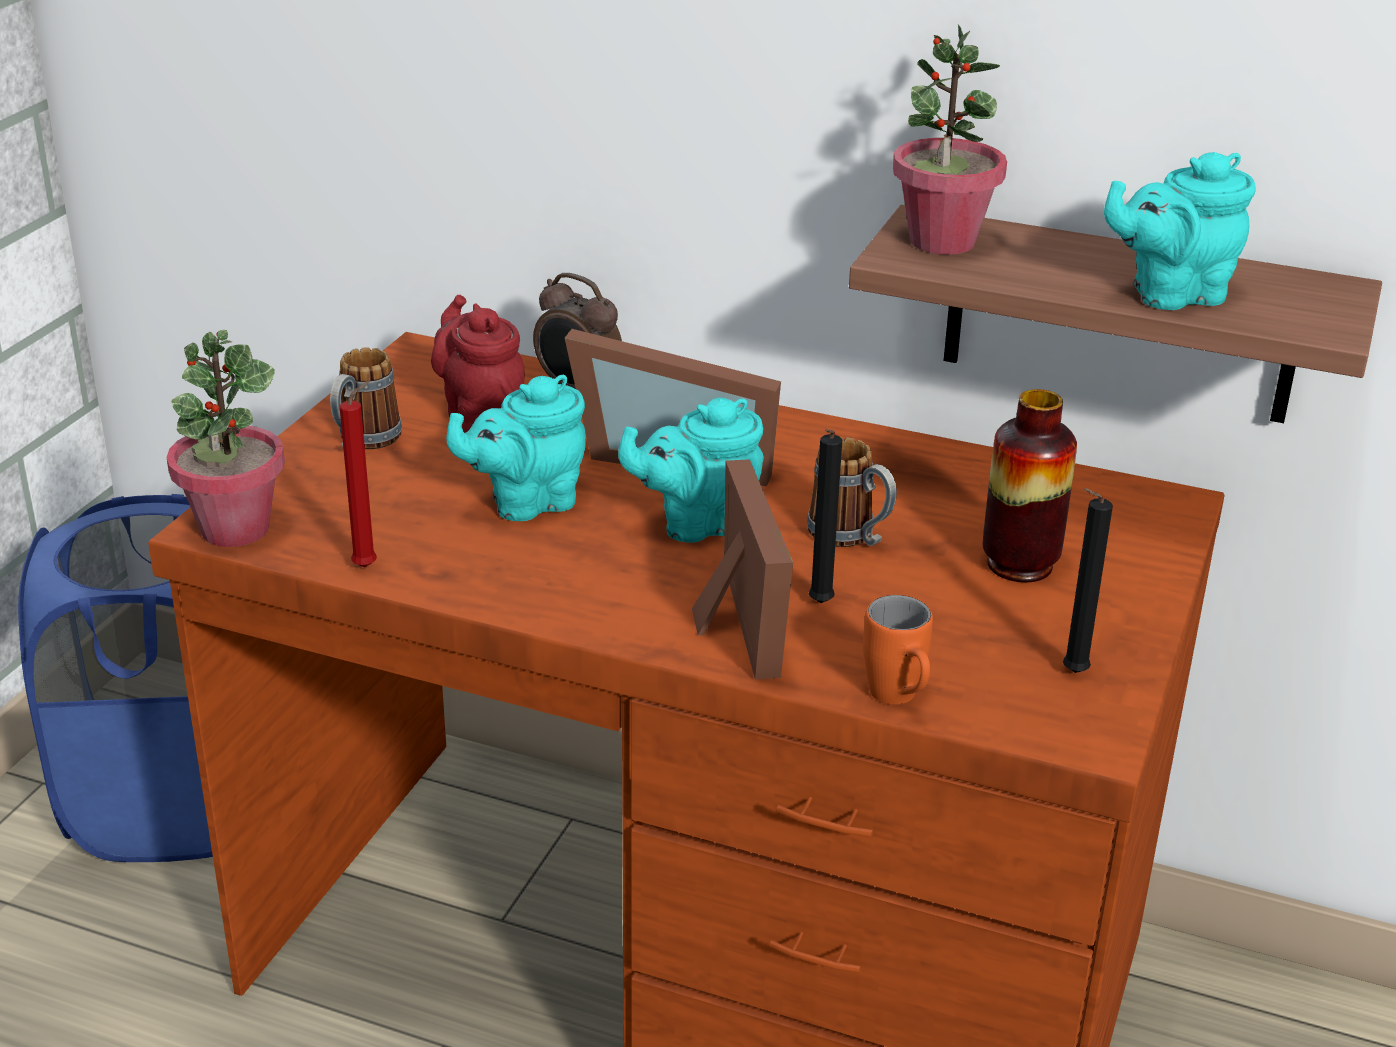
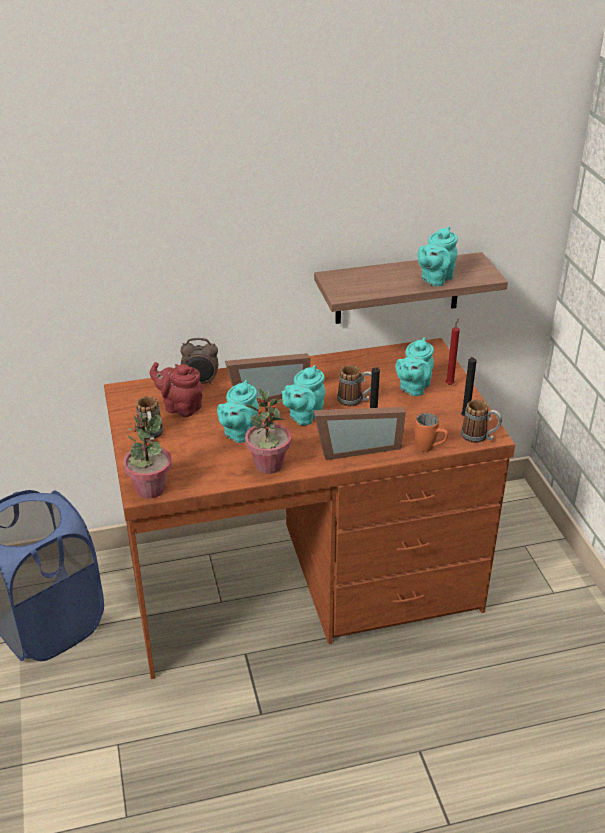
camera: 35 degrees left, 5 degrees up
(369, 566) = (216, 480): red candle -> red candle (450, 384)
(730, 625) = (355, 447): picture frame -> picture frame turned 120 degrees clockwise
(941, 241) = (347, 283): potted plant -> potted plant (268, 465)
(1019, 565) = (413, 388): vase -> turquoise teapot
(1056, 730) = (479, 437): none -> mug

